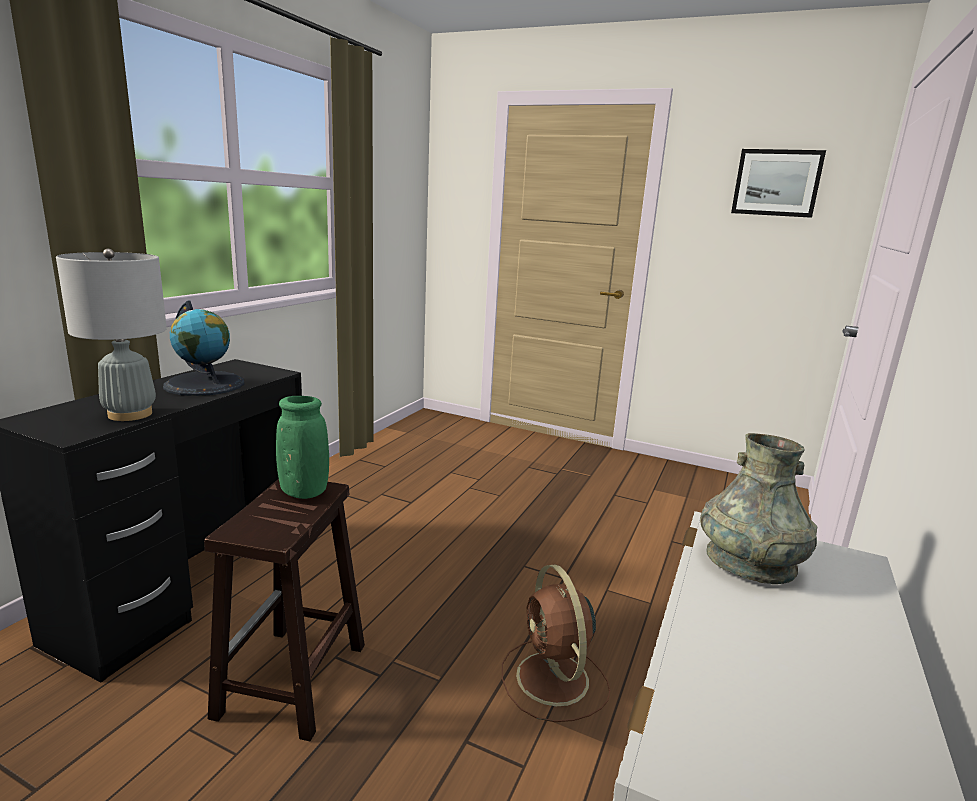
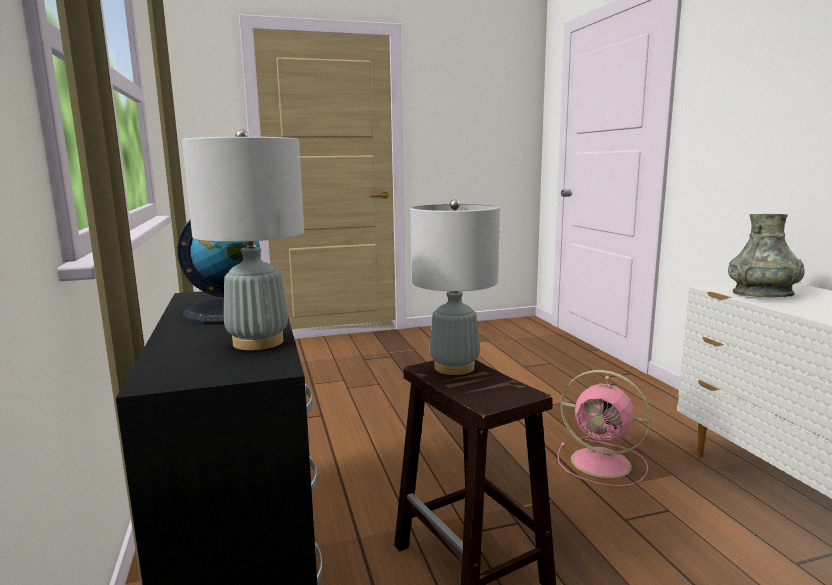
camera: 40 degrees left, 5 degrees down
(304, 492) = (454, 367): green vase -> grey table lamp
(553, 681) = (603, 463): brown fan -> pink fan
(776, 183) = (483, 98): picture -> none

